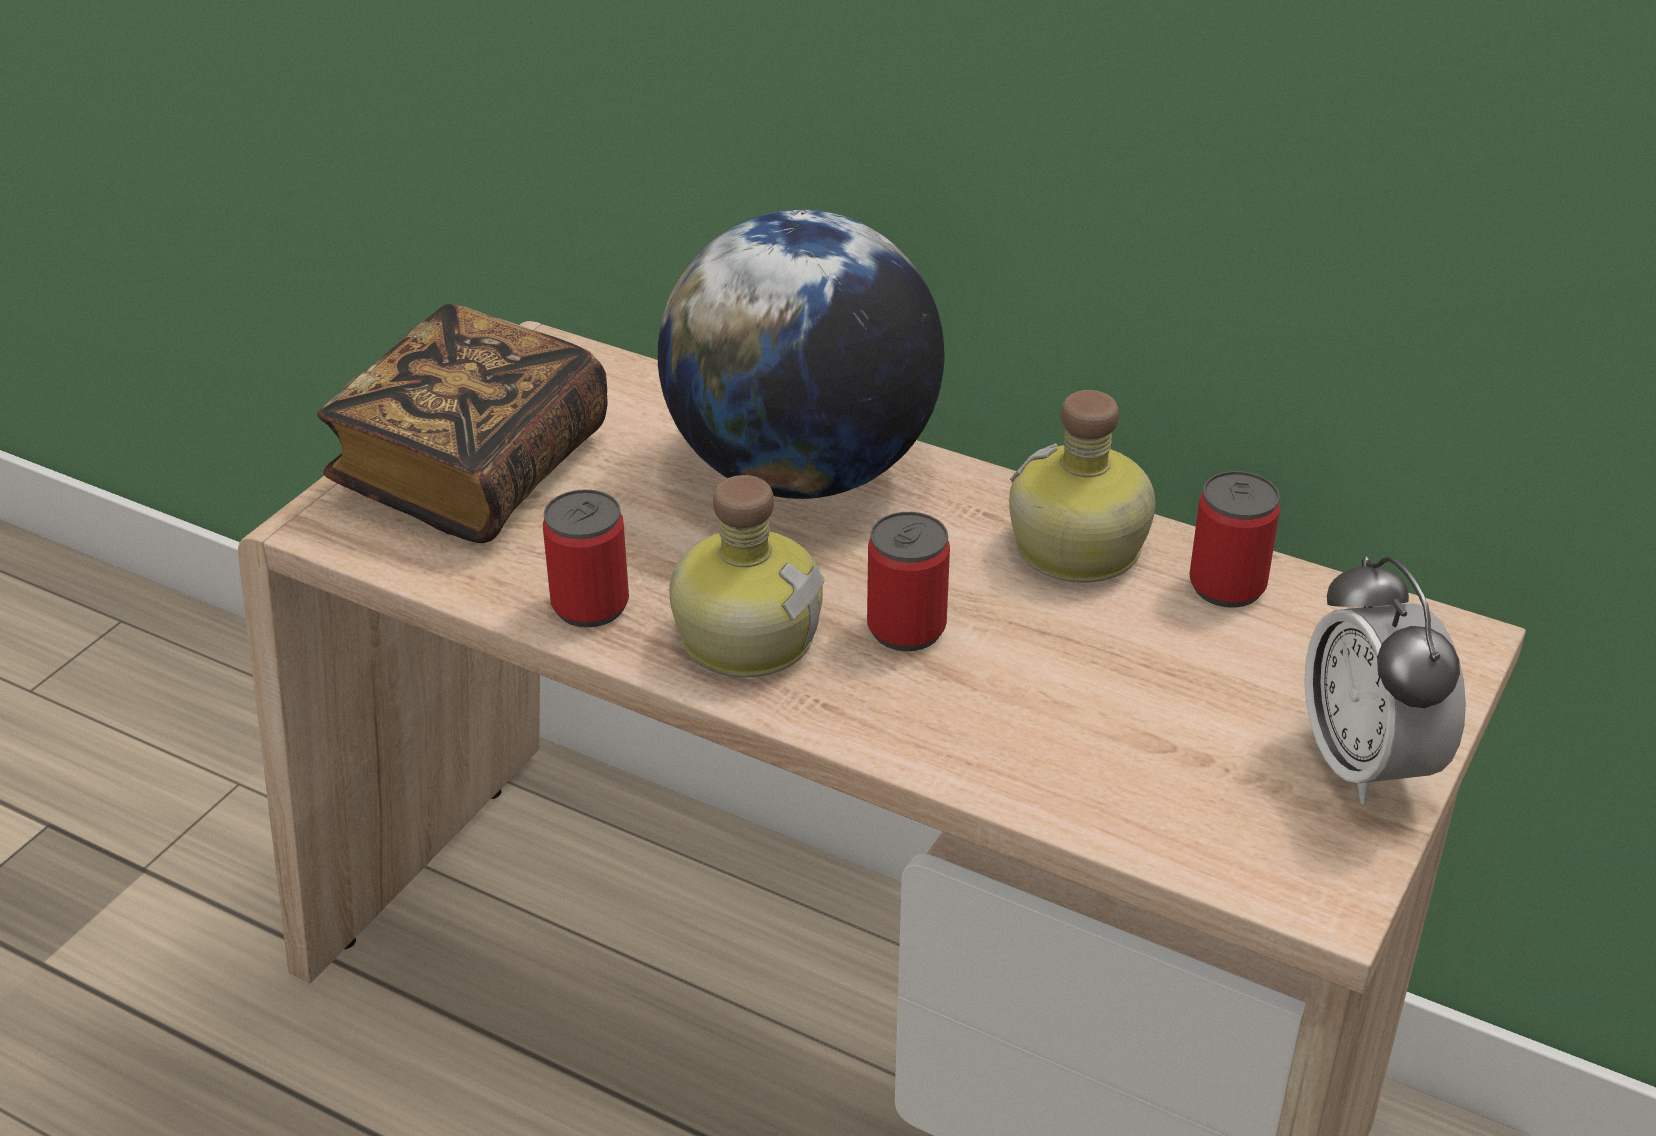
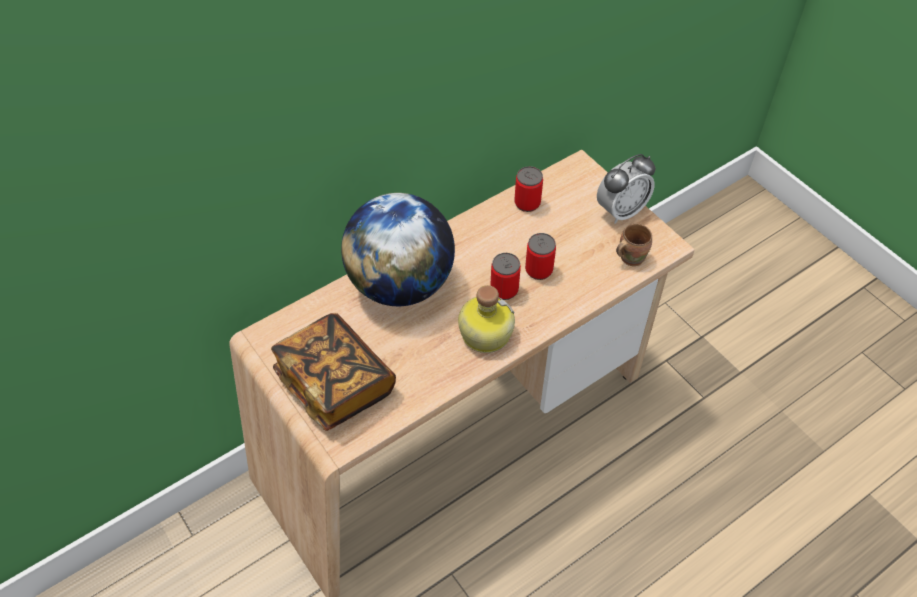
camera: 65 degrees left, 15 degrees up
(590, 605) = (442, 372): can -> can (539, 270)
(1077, 551) = (489, 230): bottle -> none
(1209, 826) = (629, 257): none -> brown mug
(1366, 764) = (621, 211): alarm clock -> alarm clock turned 45 degrees counterclockwise

